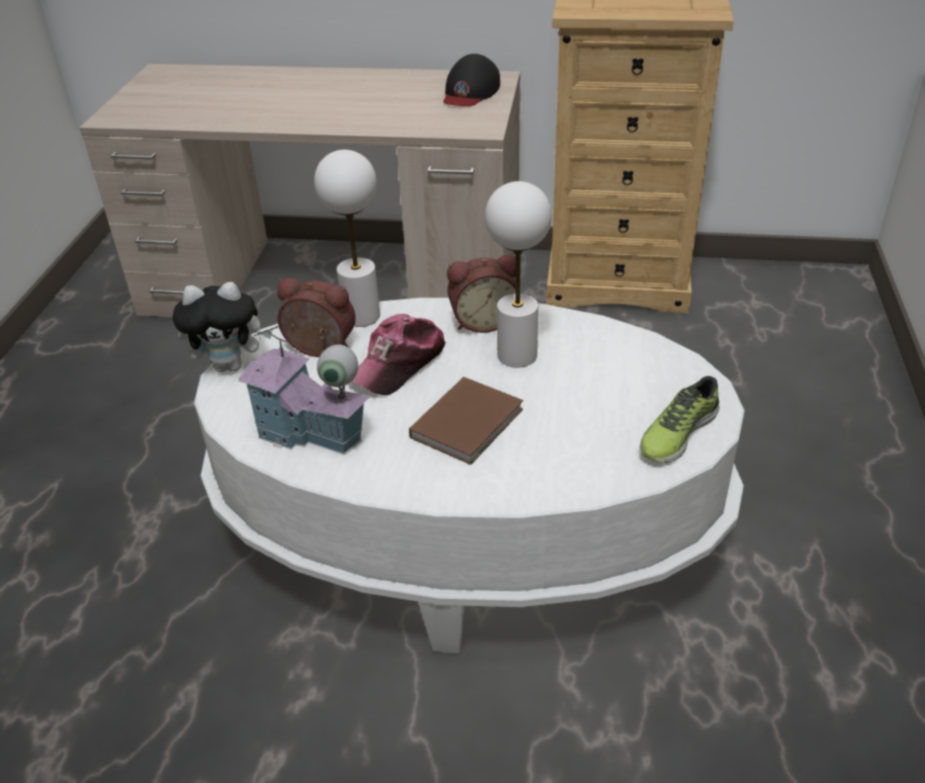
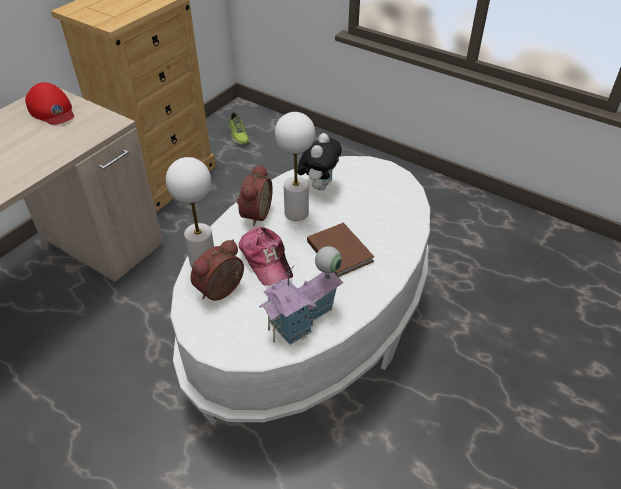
camera: 65 degrees left, 5 degrees up
(231, 365) = (201, 340): plush toy -> plush toy (319, 185)
(470, 92) = (52, 110): black cap -> red cap
(677, 433) = (395, 186): shoe -> shoe (238, 135)

